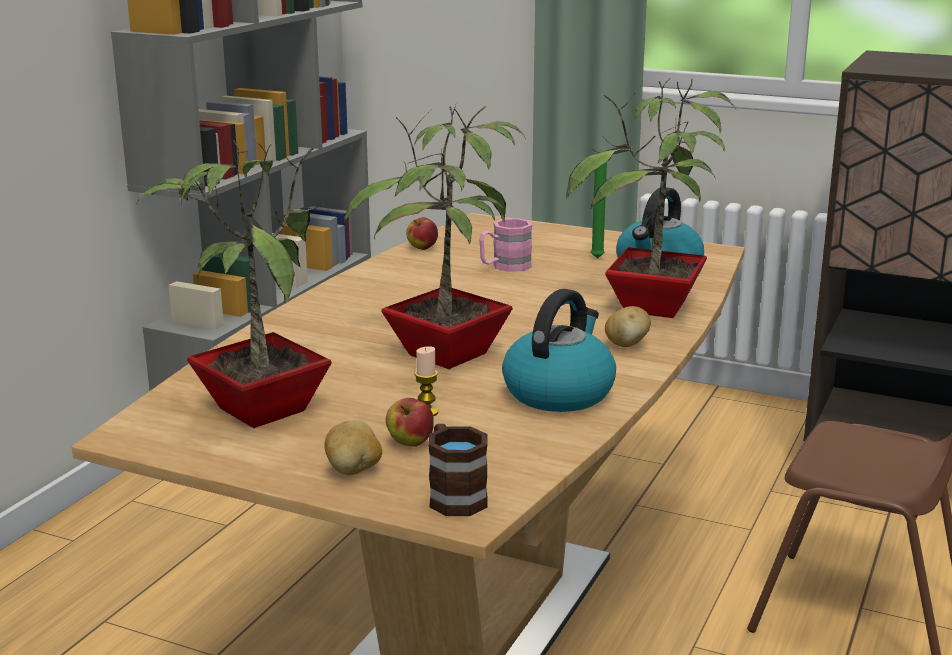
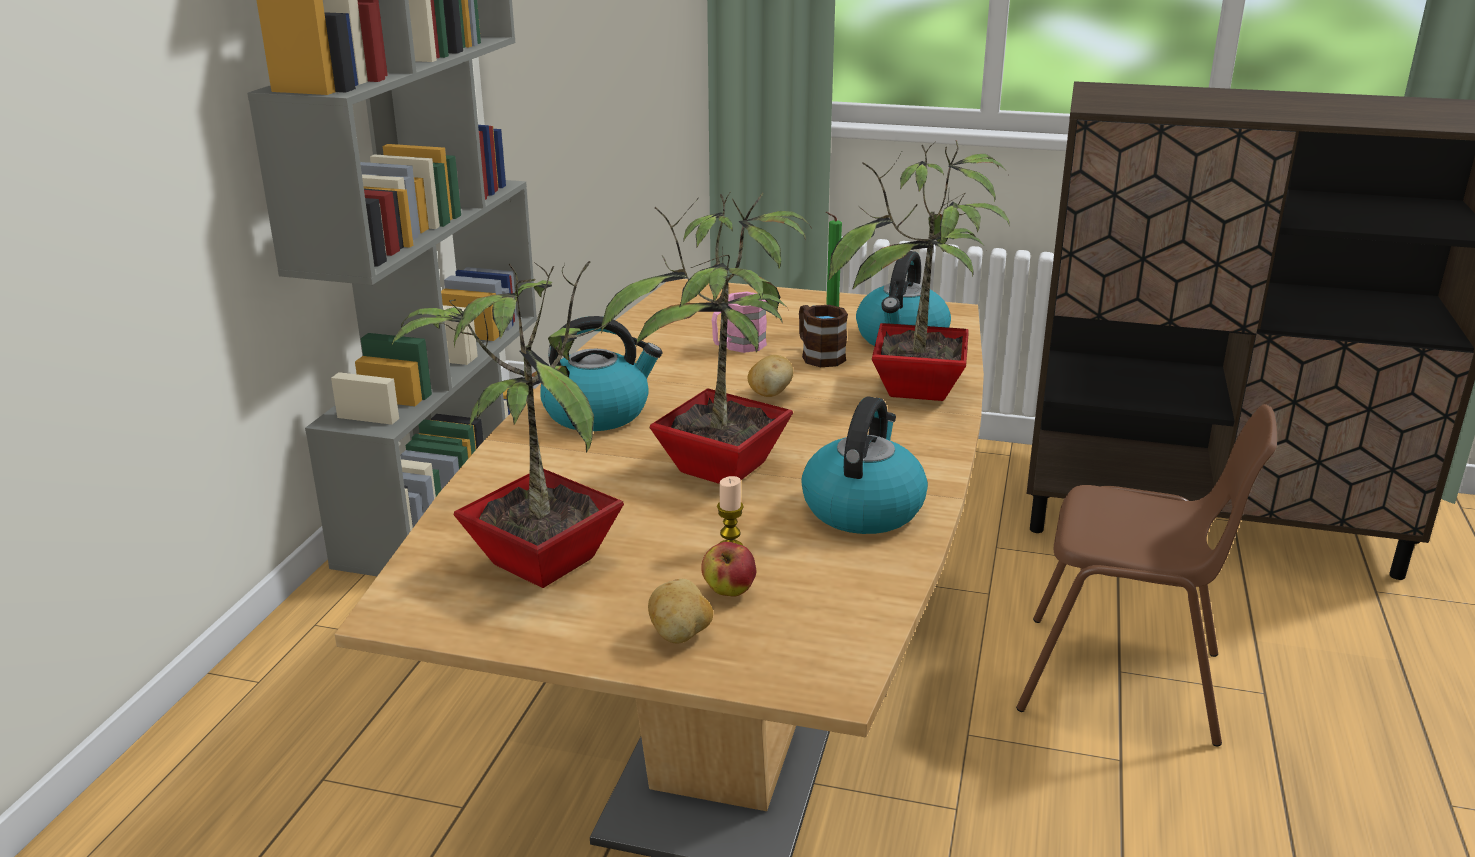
camera: 10 degrees left, 5 degrees up
(359, 308) = (598, 412): none -> kettle
(422, 248) = (637, 328): apple -> none
(453, 495) = (804, 657): brown mug -> brown mug (818, 355)
(627, 345) = (909, 439): potato -> potato (770, 394)

